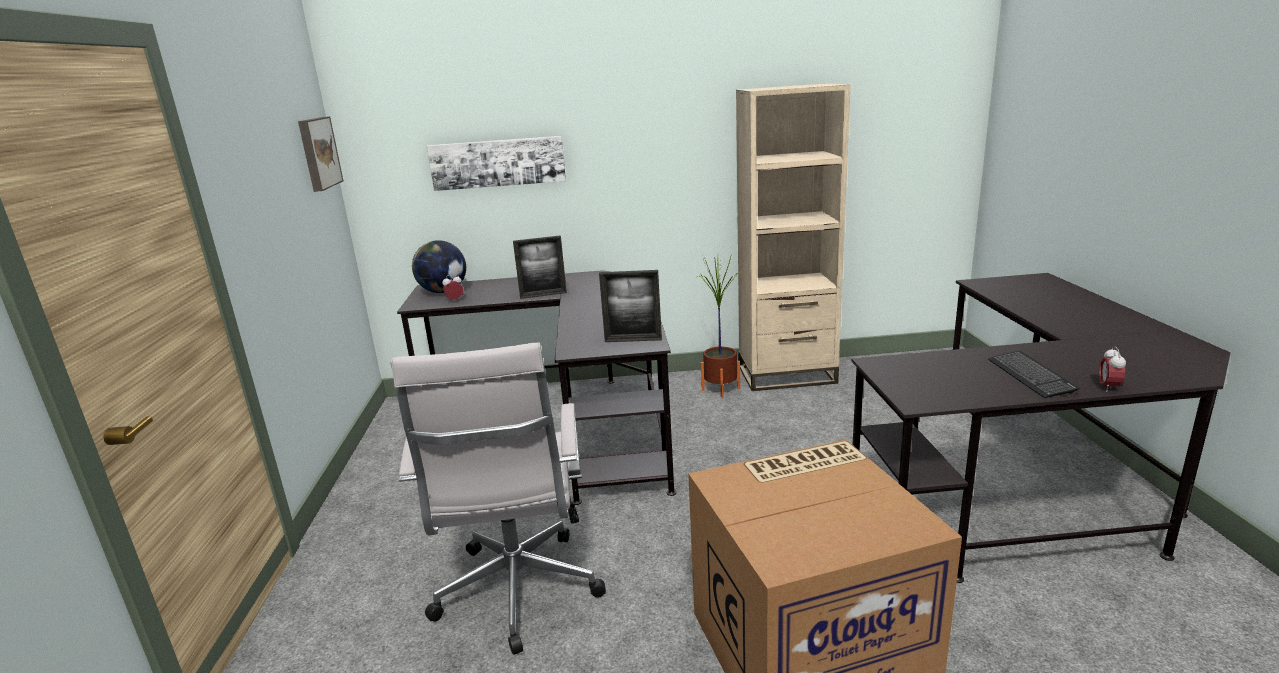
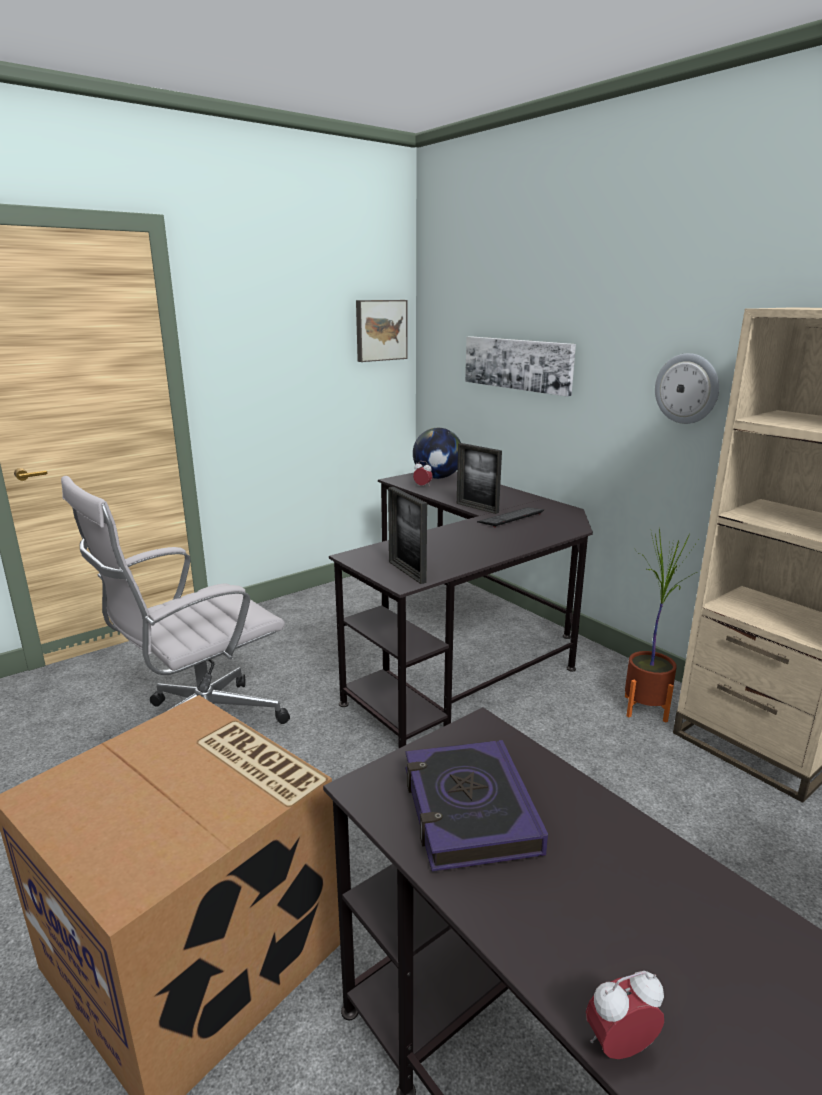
camera: 55 degrees right, 0 degrees up
(670, 155) = (687, 388): none -> wall clock
(951, 382) = (469, 811): none -> book
(1030, 376) = (577, 906): keyboard -> keyboard (511, 518)

